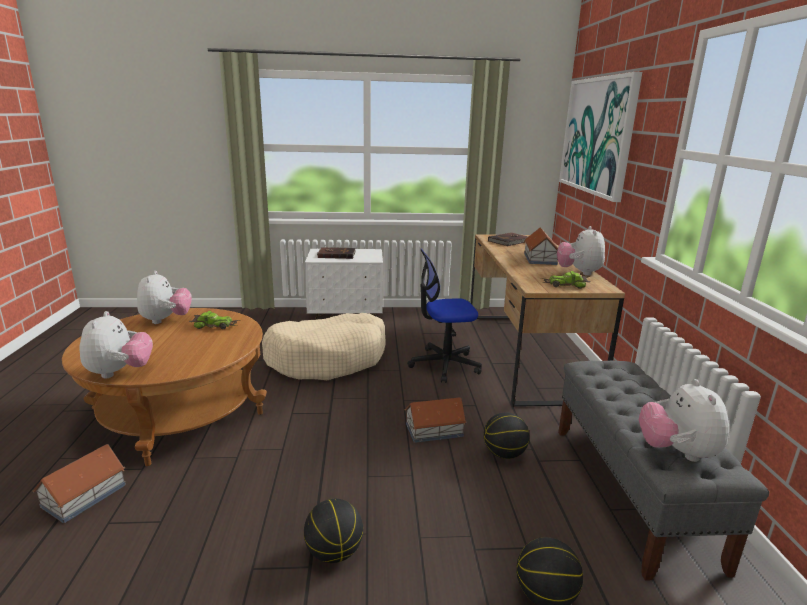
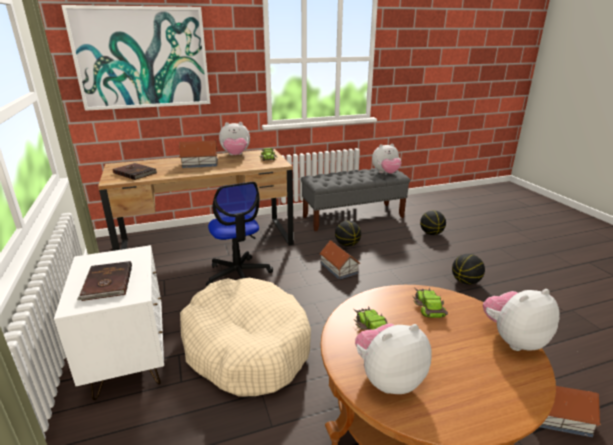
camera: 105 degrees left, 5 degrees up
(208, 352) = (428, 305): none -> toy car

